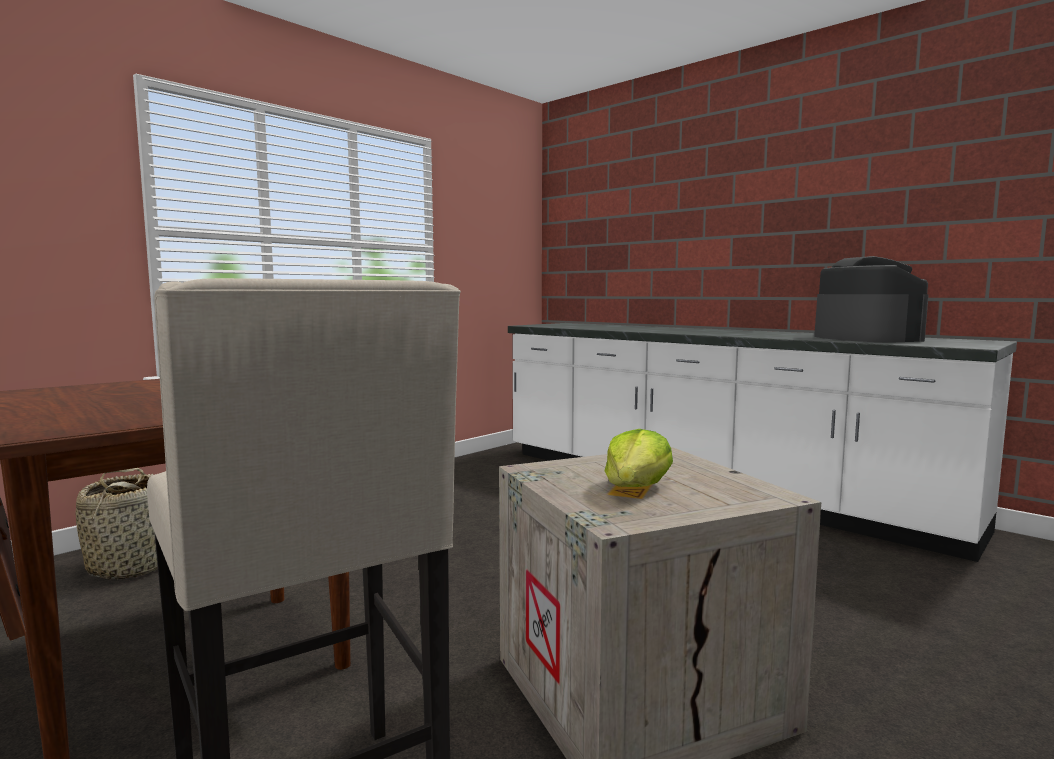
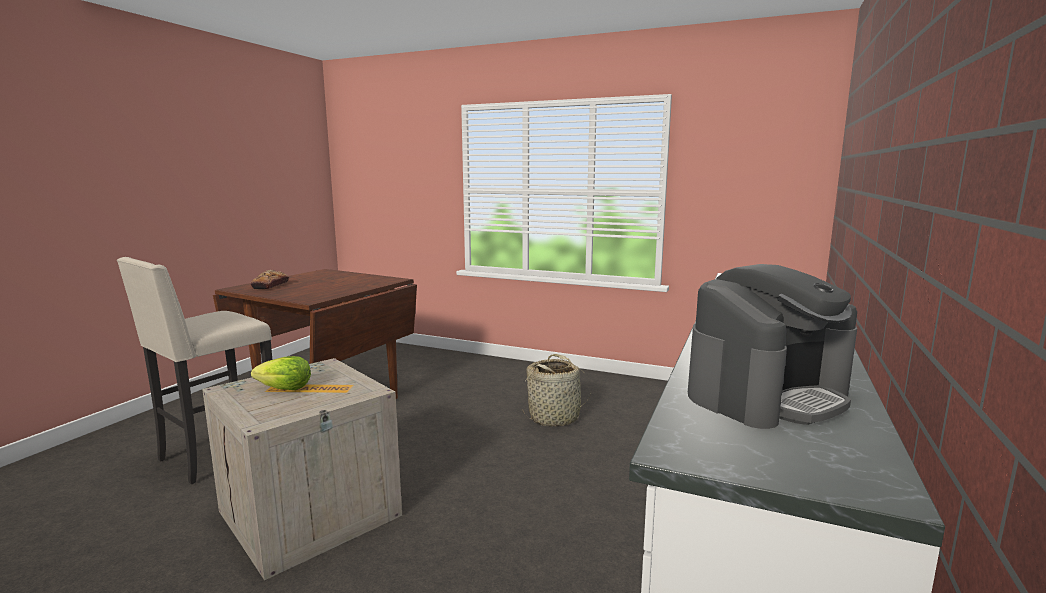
camera: 70 degrees right, 5 degrees up
(87, 414) = (270, 285): none -> bread
(134, 565) = (420, 361): basket -> basket (554, 417)

